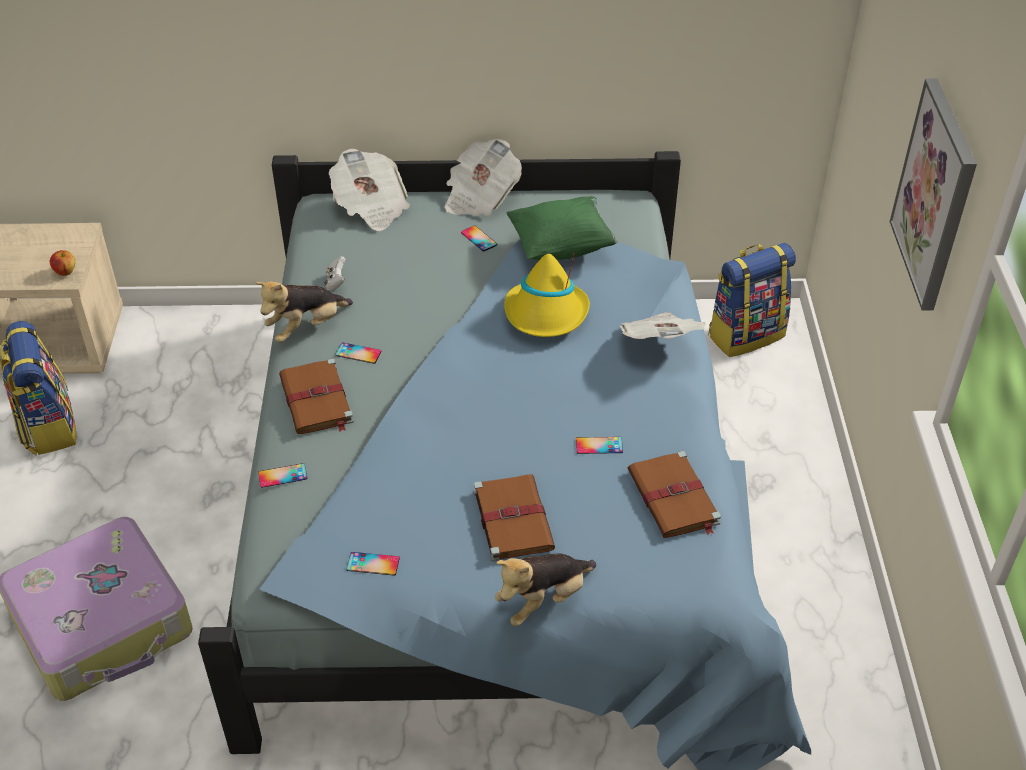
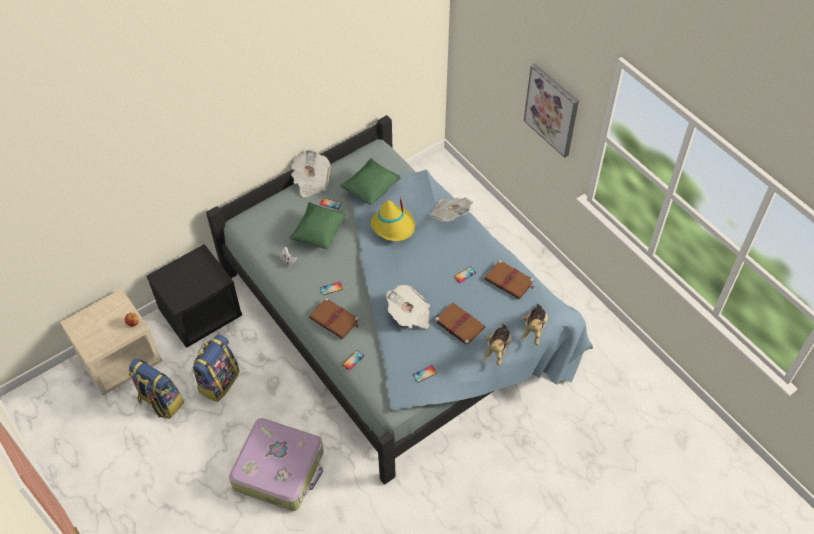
camera: 35 degrees left, 10 degrees up
(218, 343) = (201, 314): none -> black nightstand
(306, 328) = (297, 289): plush toy -> plush toy (534, 329)
(371, 207) = (266, 213): newspaper -> newspaper (409, 315)
(421, 269) = (319, 233): none -> green pillow
(745, 334) = (435, 178): backpack -> backpack (218, 381)

